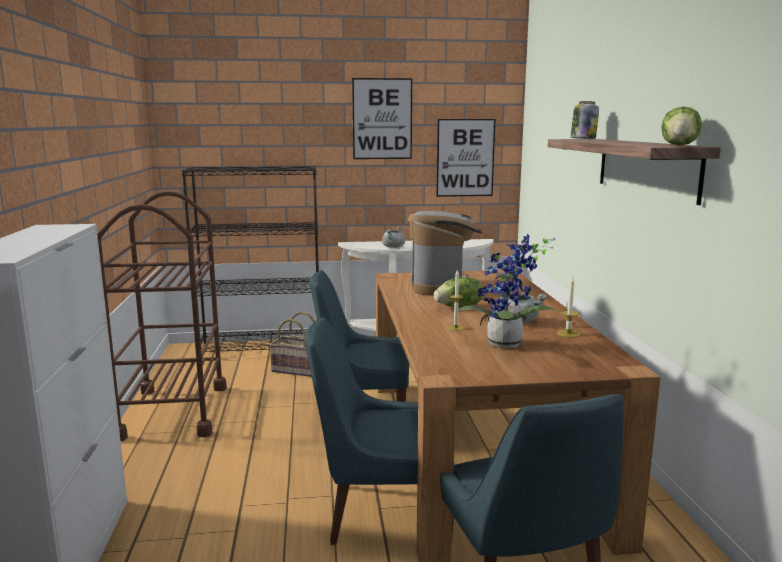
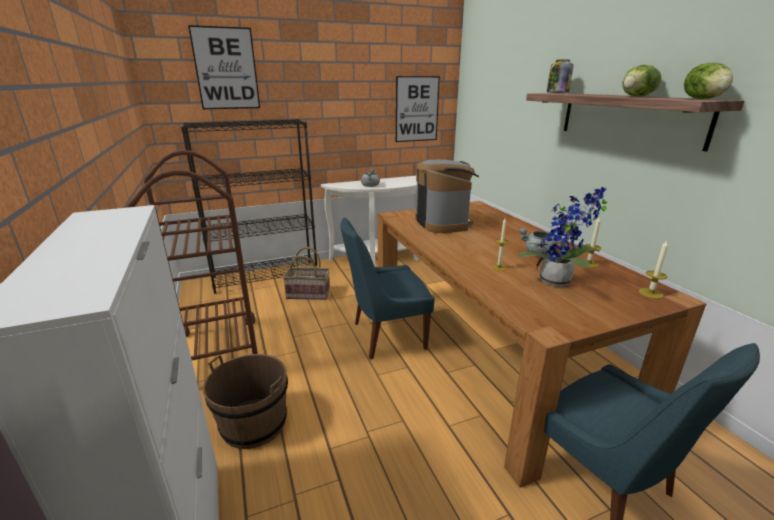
camera: 15 degrees left, 10 degrees up
(178, 474) = (254, 424): none -> brown bucket
(375, 513) = (448, 432): blue chair -> none
(382, 119) = (352, 76): picture -> picture (226, 69)
(459, 307) = (478, 243): lettuce -> lettuce (637, 96)
(603, 362) = (650, 293): none -> candle

